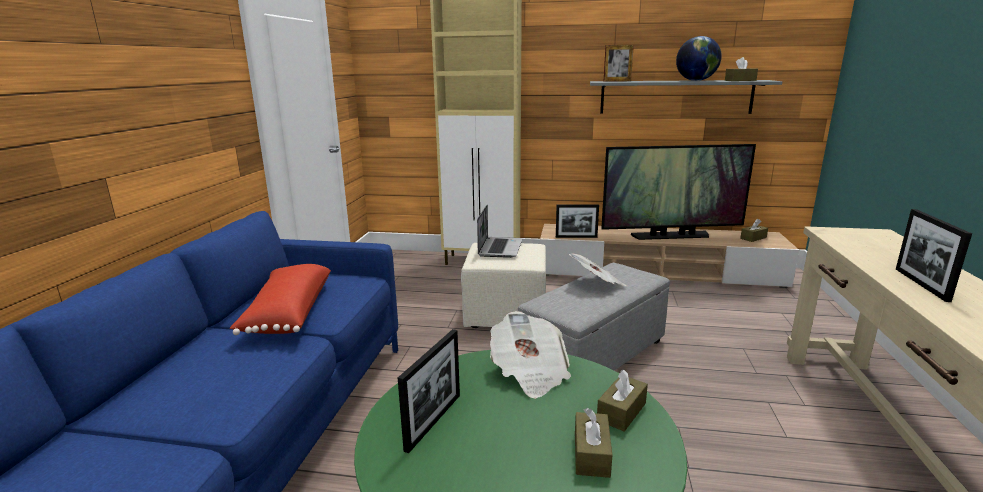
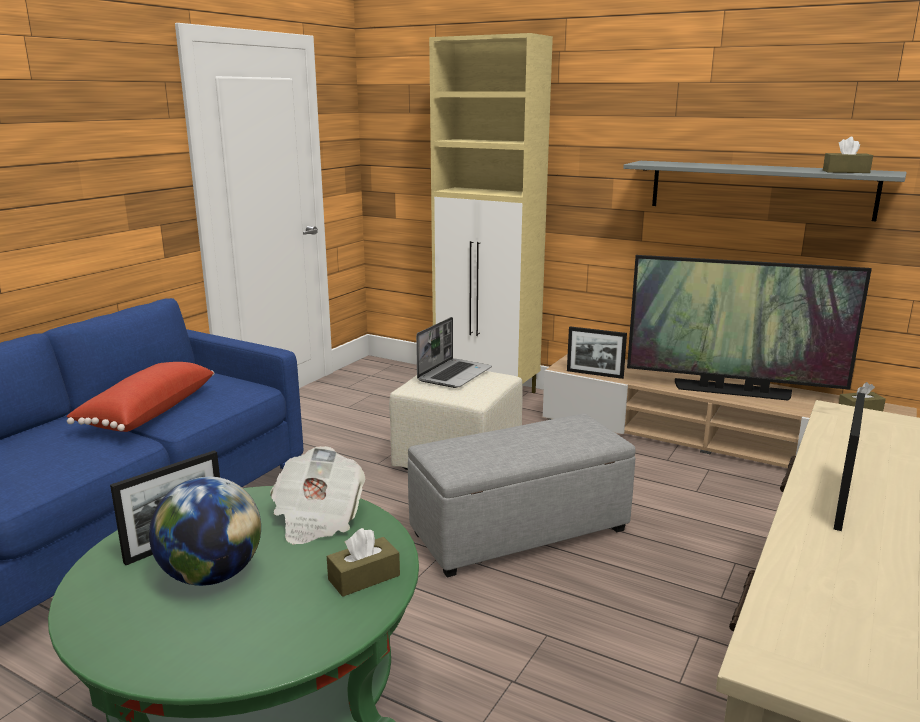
camera: 20 degrees right, 0 degrees up
(591, 454) = (284, 608): brown tissue box -> none
(597, 284) = (525, 437): newspaper -> none
(617, 81) = (668, 163): picture frame -> none
(696, 80) = (781, 168): globe -> globe (212, 575)

